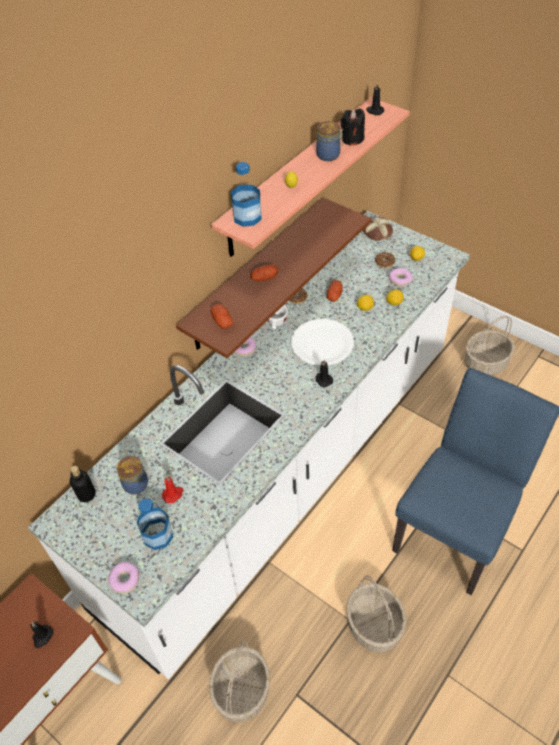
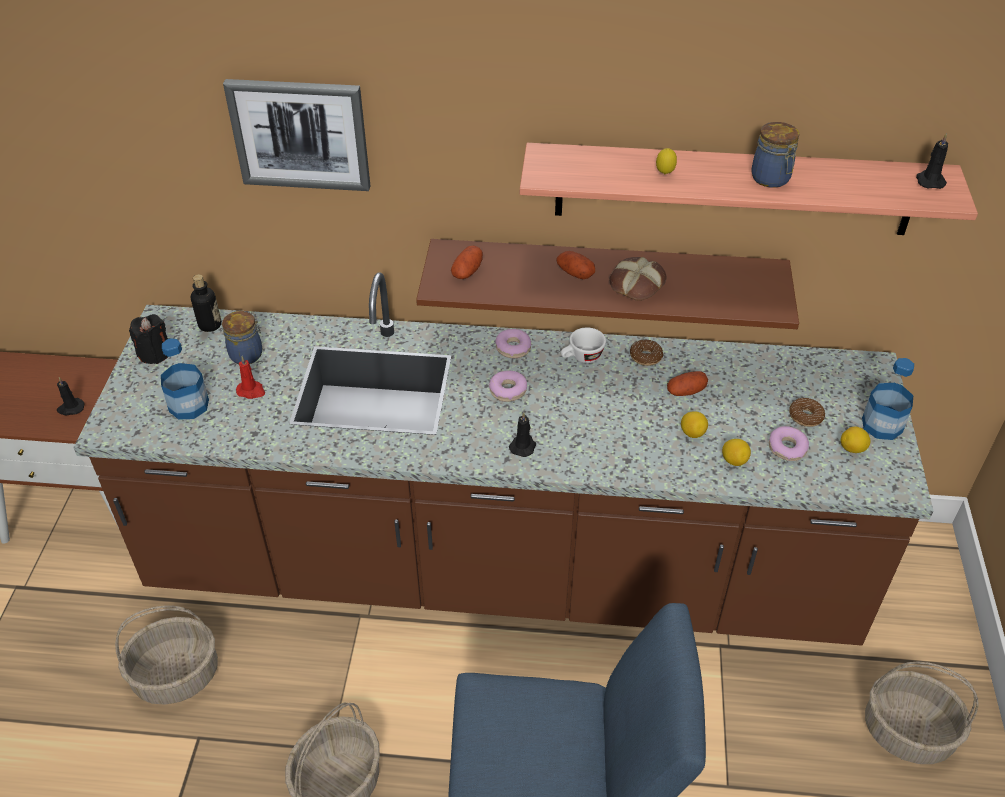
camera: 55 degrees right, 5 degrees down
(95, 319) = (300, 134): none -> picture
(125, 579) = (120, 407): donut -> donut (508, 390)
(247, 217) = (567, 163): bottle -> bottle (882, 425)
(285, 471) = (502, 566): white counter -> brown counter
(322, 343) = (586, 417): white plate -> none
(352, 139) = (834, 185): black candle -> black candle (154, 353)
(377, 232) = (860, 382): bread -> bread (636, 284)

